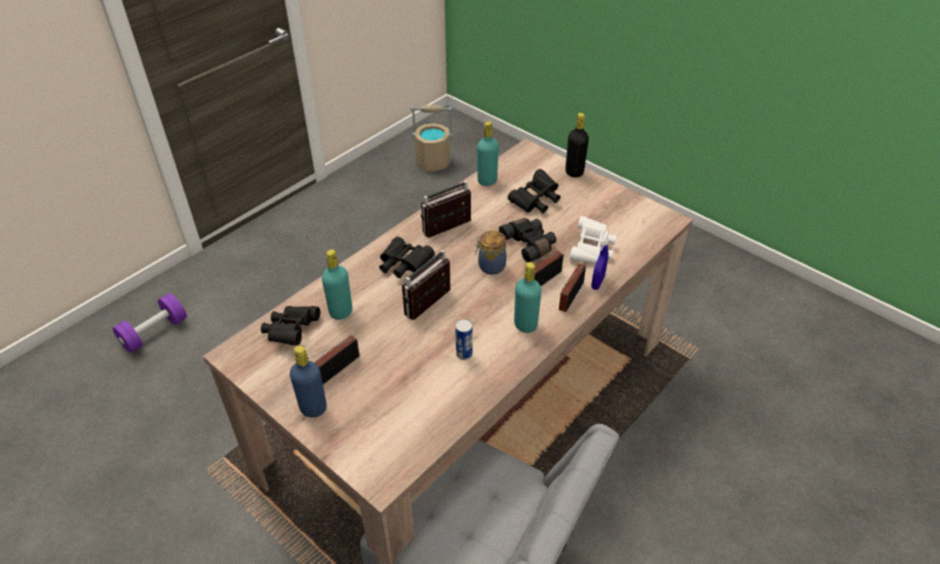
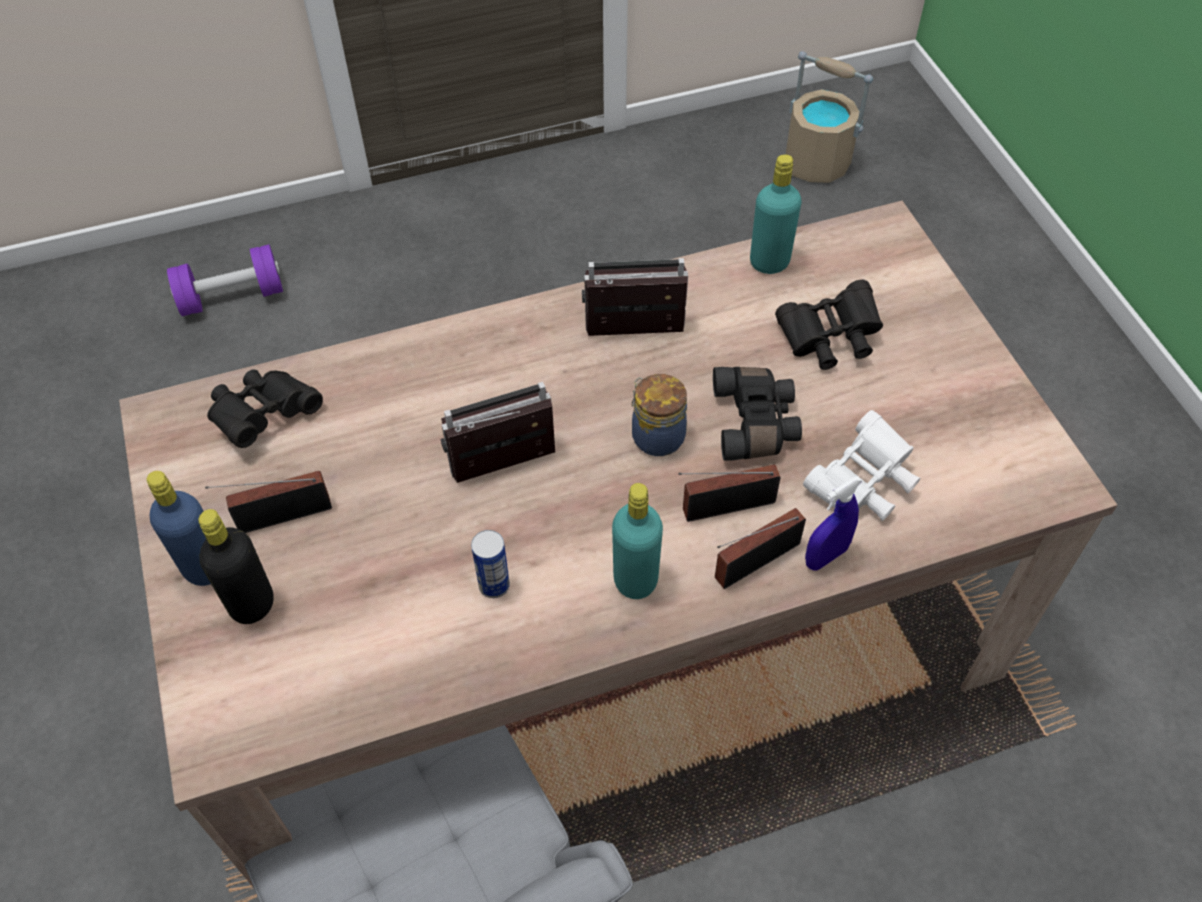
camera: 30 degrees right, 10 degrees up
(341, 312) = (359, 414): turquoise bottle -> none
(403, 265) = (513, 371): black binoculars -> none
(574, 172) = (946, 307): black bottle -> black bottle (252, 604)

